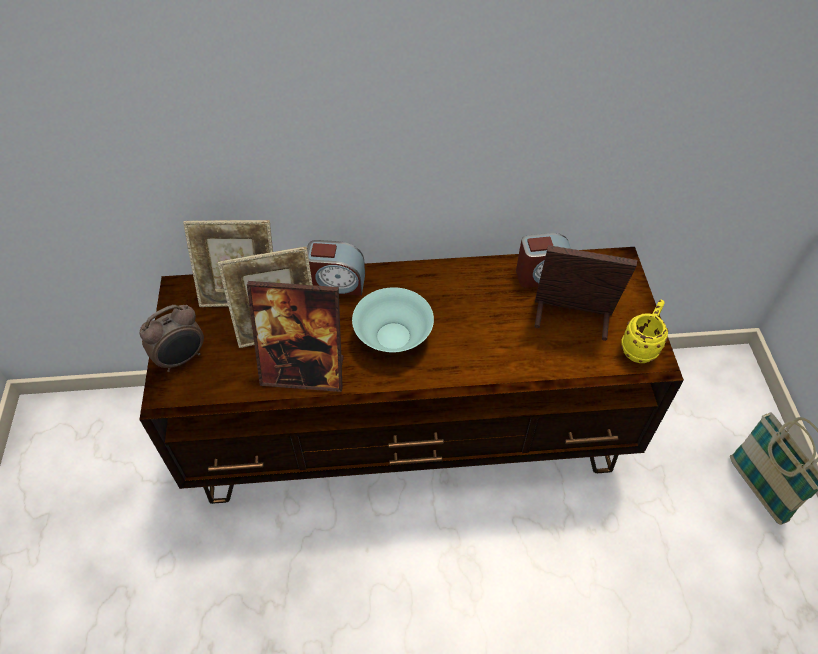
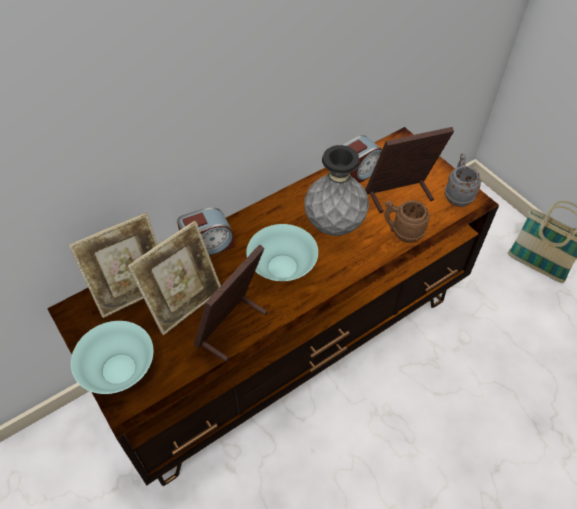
camera: 30 degrees left, 0 degrees up
(182, 359) = (118, 368): alarm clock -> turquoise bowl
(304, 372) = (232, 328): picture frame -> picture frame turned 150 degrees clockwise
(476, 319) = (334, 226): none -> grey vase
(545, 358) = (402, 232): none -> brown mug
(640, 346) = (457, 194): yellow mug -> grey mug

